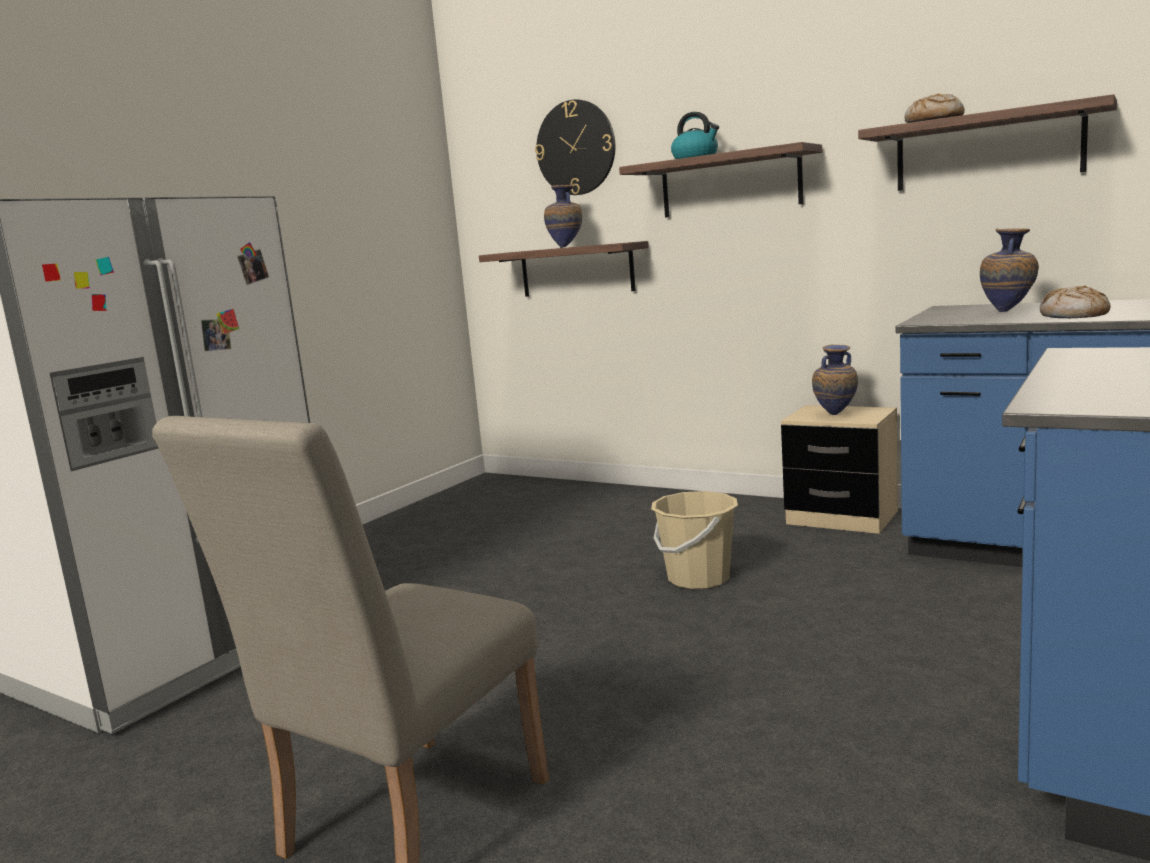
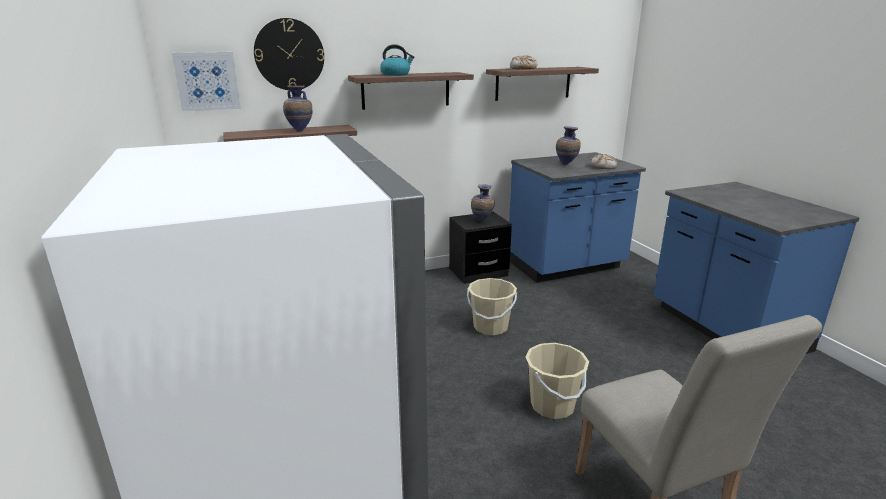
camera: 55 degrees left, 10 degrees up
(495, 190) = (207, 81): none -> picture
(561, 679) = (552, 405): none -> beige bucket
(841, 518) = (478, 272): beige nightstand -> black nightstand

